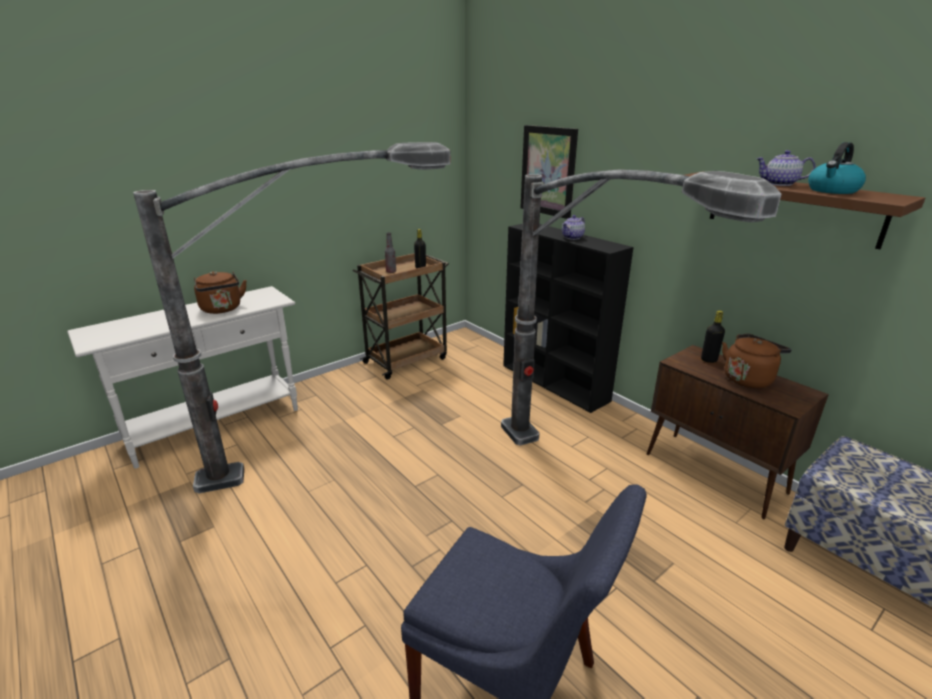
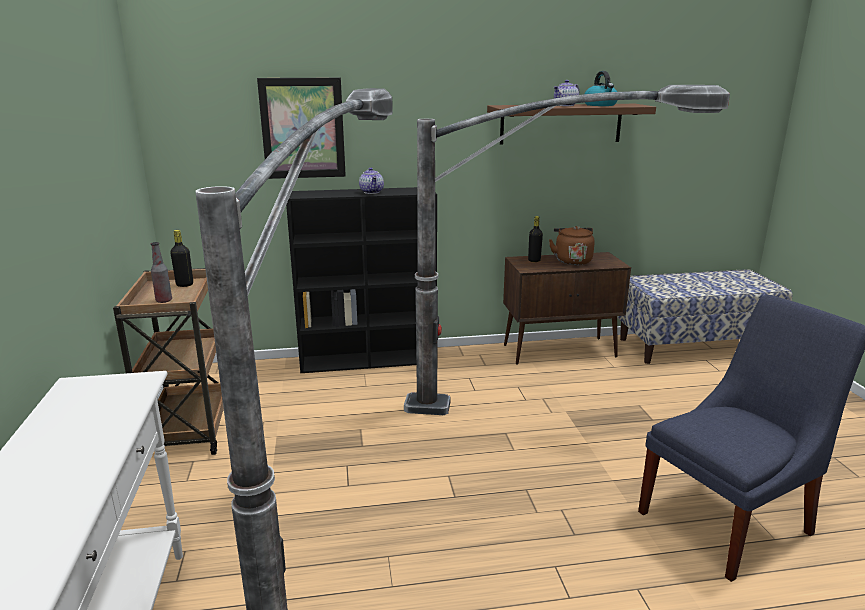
camera: 60 degrees left, 5 degrees down
(222, 309) = (92, 430): brown kettle -> none

